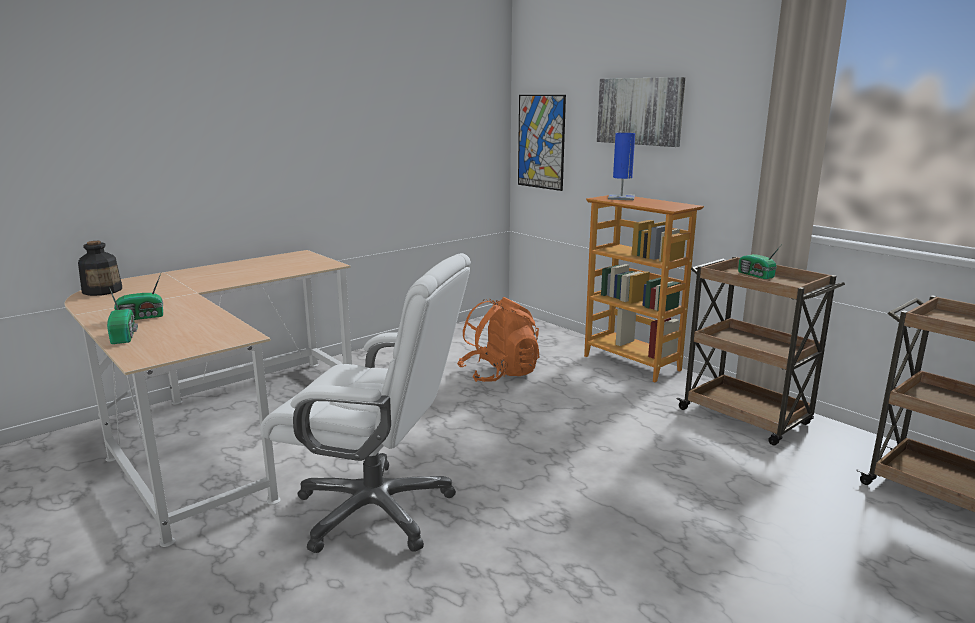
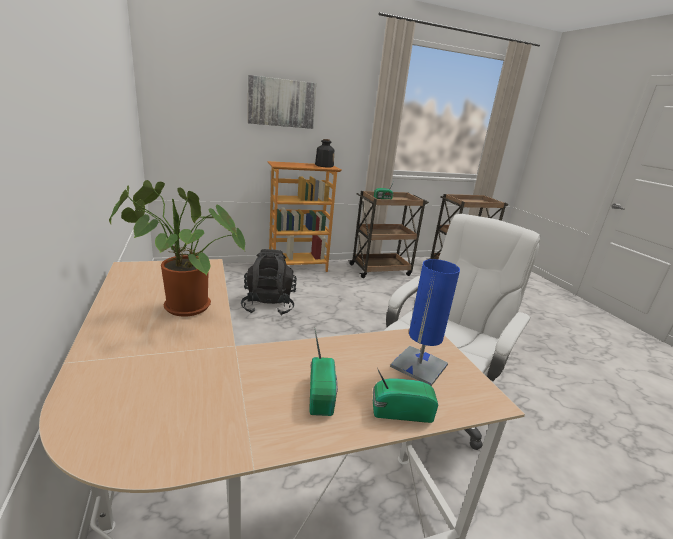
camera: 70 degrees left, 5 degrees up
(102, 290) = (114, 434): bottle -> bottle (324, 166)
(244, 274) = (181, 307): none -> potted plant
(499, 374) = (268, 305): orange backpack -> black backpack
(541, 142) = (182, 121): picture -> none
(621, 198) = (284, 163): blue table lamp -> blue table lamp (419, 366)

